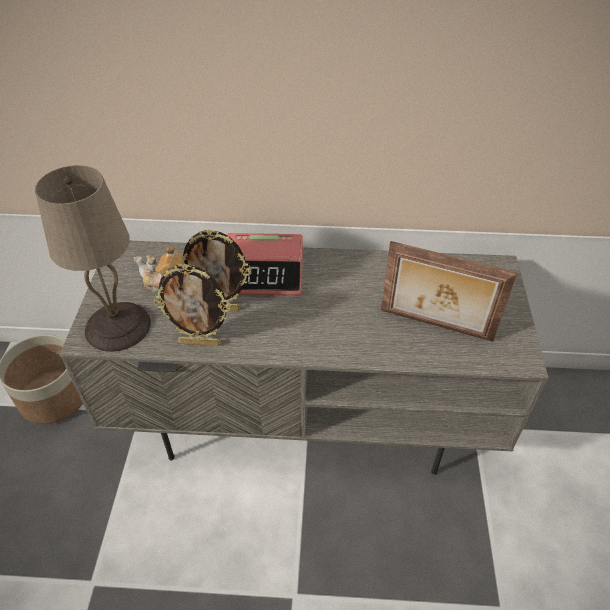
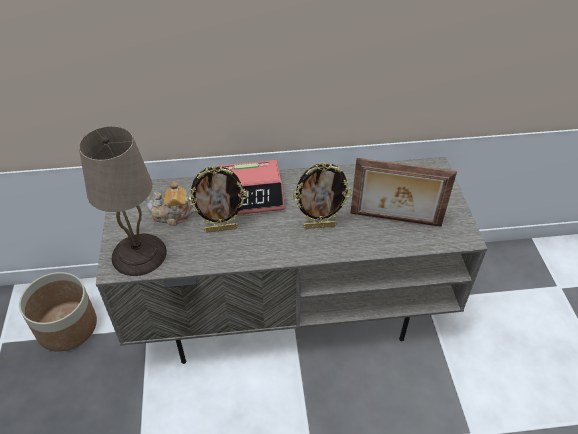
camera: 10 degrees left, 0 degrees up
(200, 342) = (212, 258): picture frame -> picture frame (320, 225)

